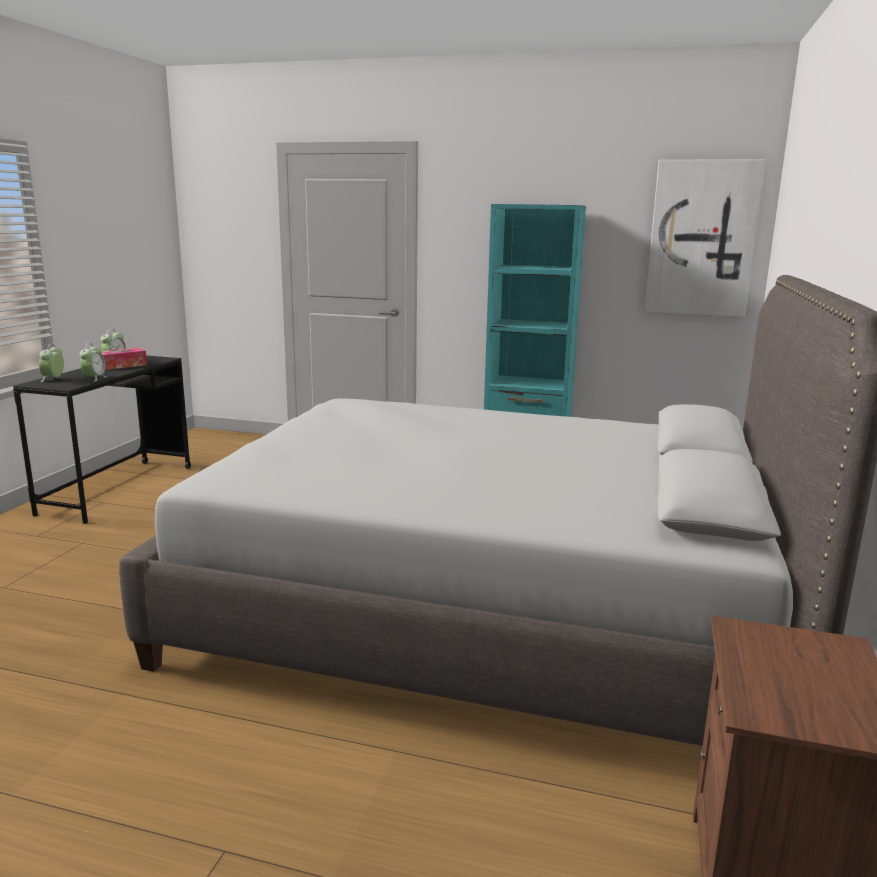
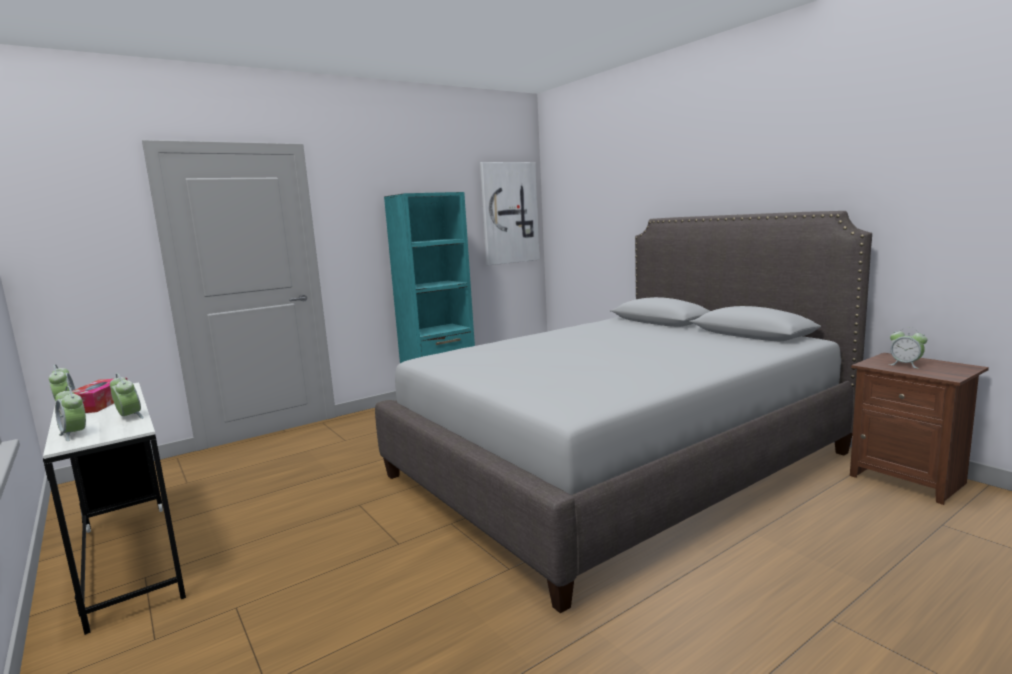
camera: 50 degrees left, 5 degrees down
(118, 489) = (130, 561): black desk -> white desk
(788, 664) = (905, 365): none -> alarm clock

